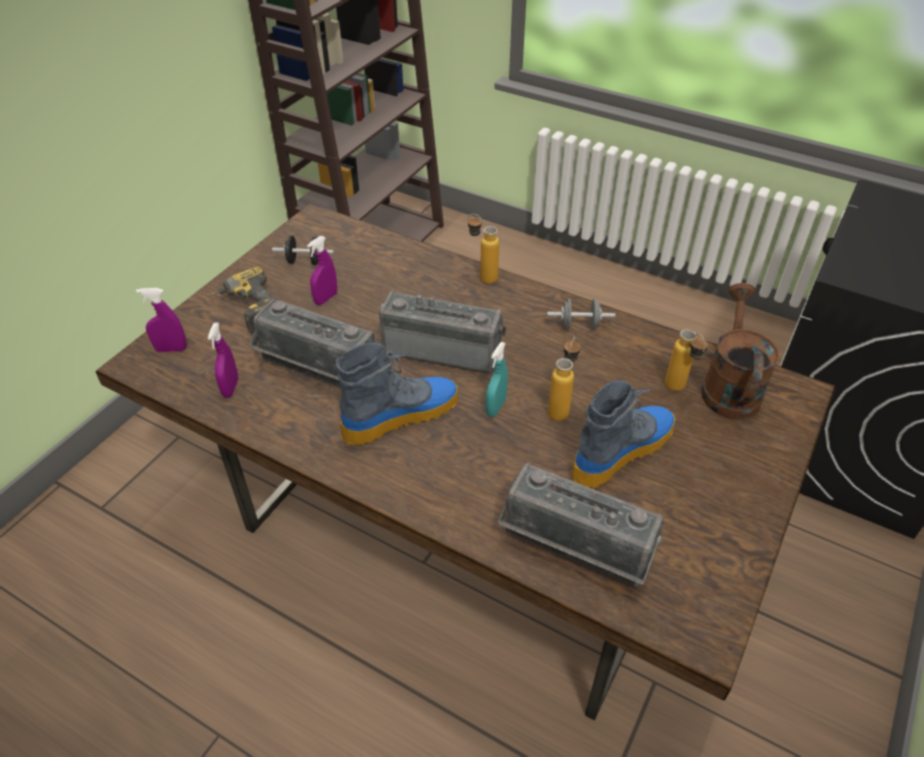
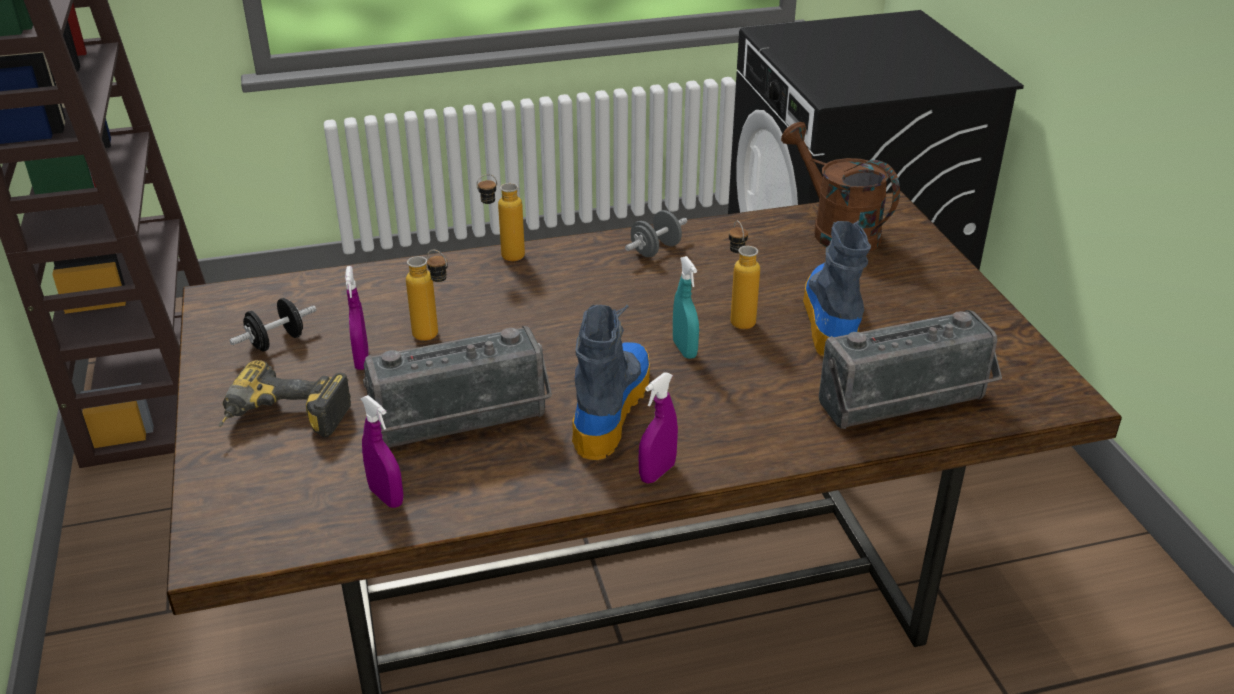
camera: 45 degrees left, 10 degrees down
(171, 349) = (243, 509): purple spray bottle -> purple spray bottle (657, 472)
(443, 349) = (562, 333): radio -> none
(678, 390) = (806, 253): bottle -> bottle (434, 337)

